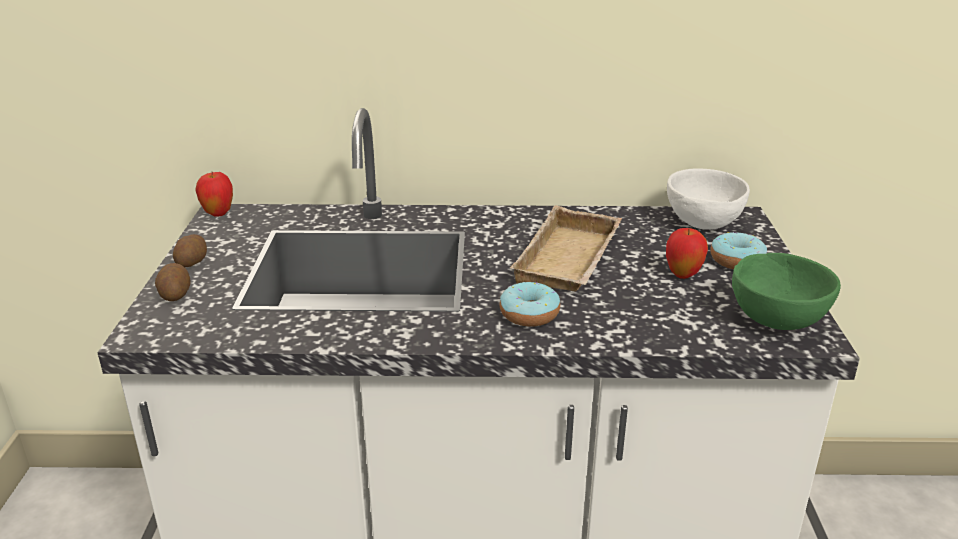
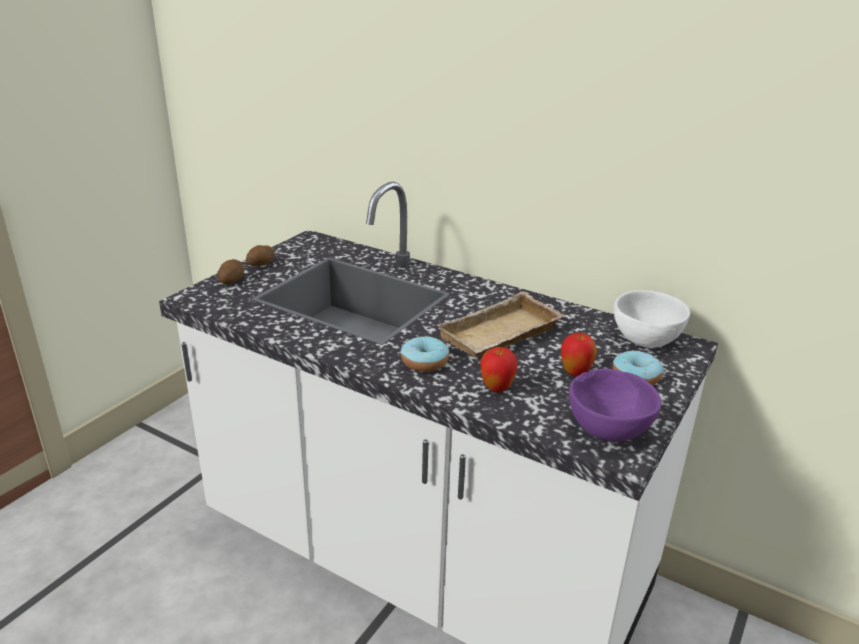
camera: 30 degrees right, 0 degrees up
(218, 214) = (309, 238): apple -> apple (497, 388)
(776, 319) = (608, 430): green bowl -> purple bowl

